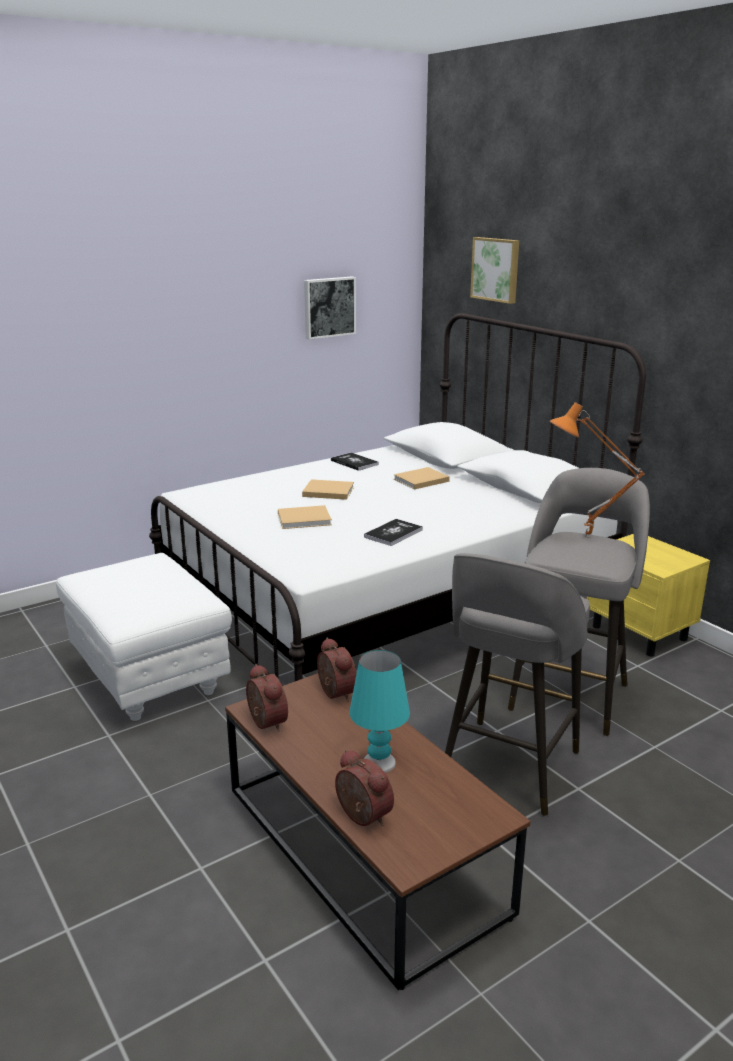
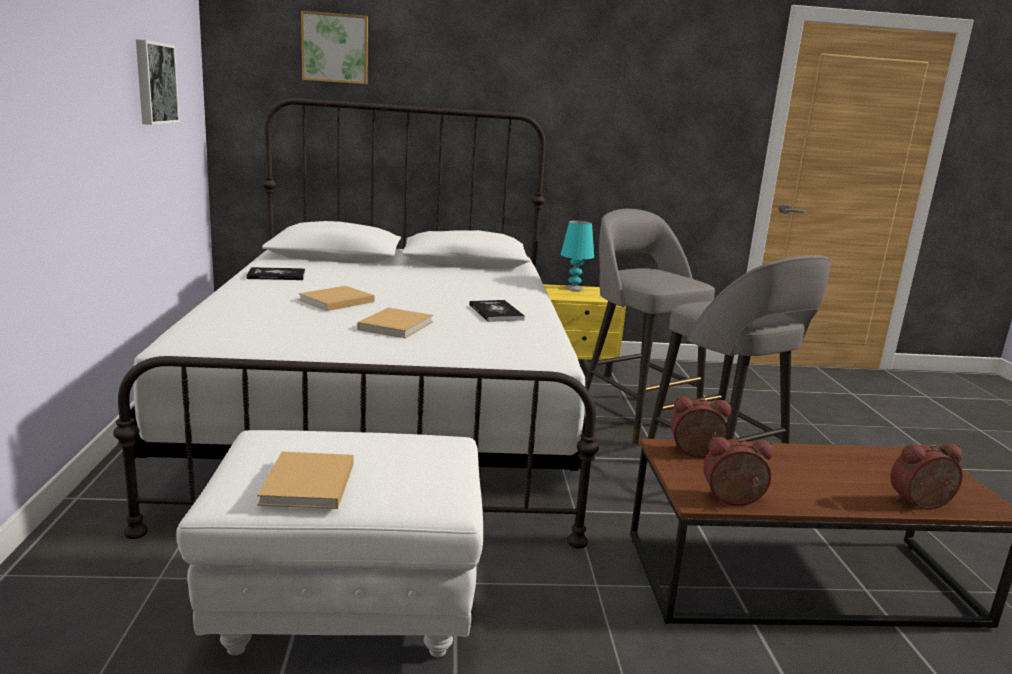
camera: 60 degrees left, 5 degrees down
(379, 762) = (833, 472): turquoise table lamp -> turquoise table lamp (574, 288)
(420, 480) = (381, 275): beige book -> beige book (307, 485)
(587, 538) = (638, 270): orange table lamp -> none

